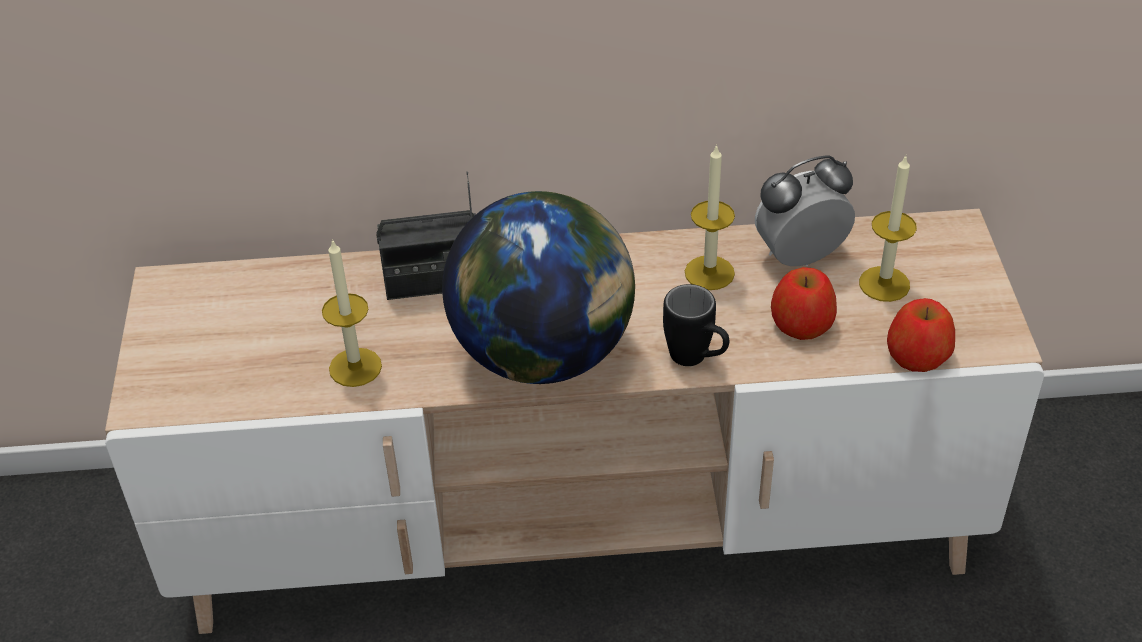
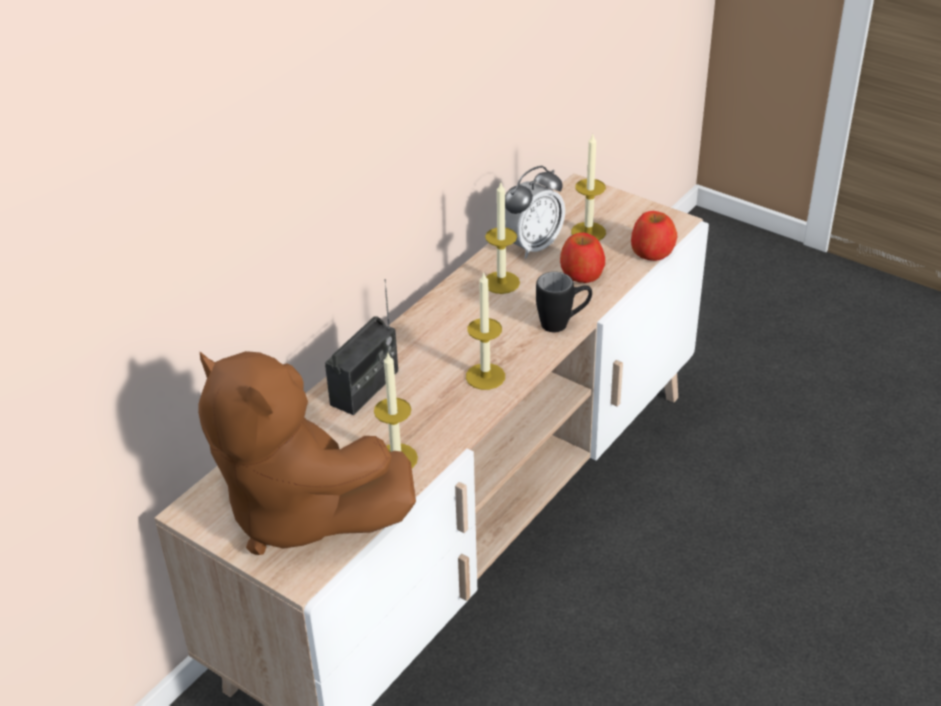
camera: 50 degrees left, 5 degrees down
(221, 349) = (298, 512): none -> brown plush toy
(544, 354) = (485, 376): globe -> candle
(800, 257) = (531, 246): alarm clock -> alarm clock turned 150 degrees counterclockwise

